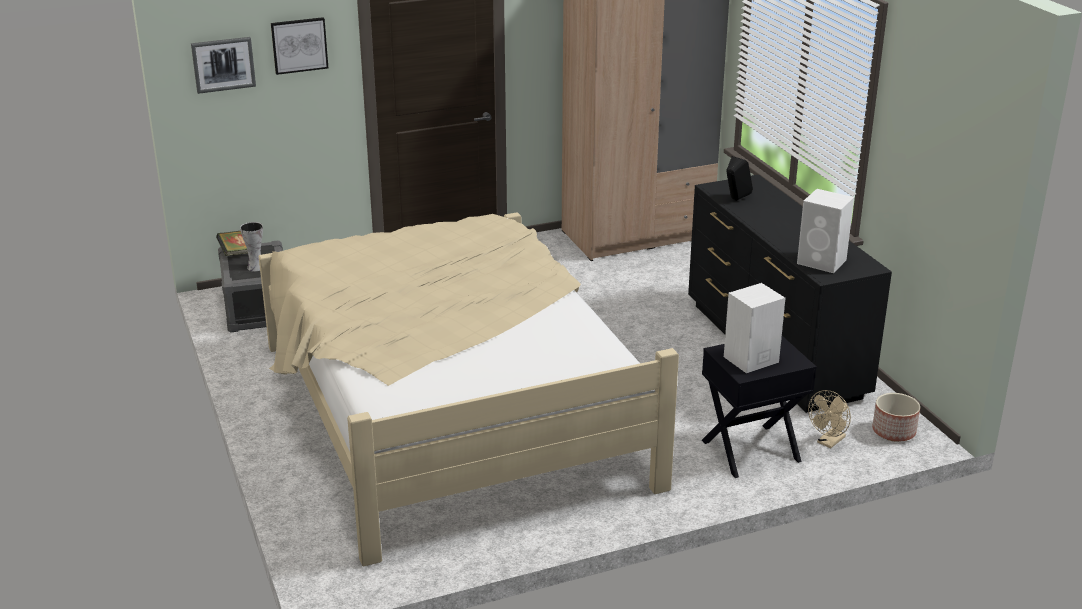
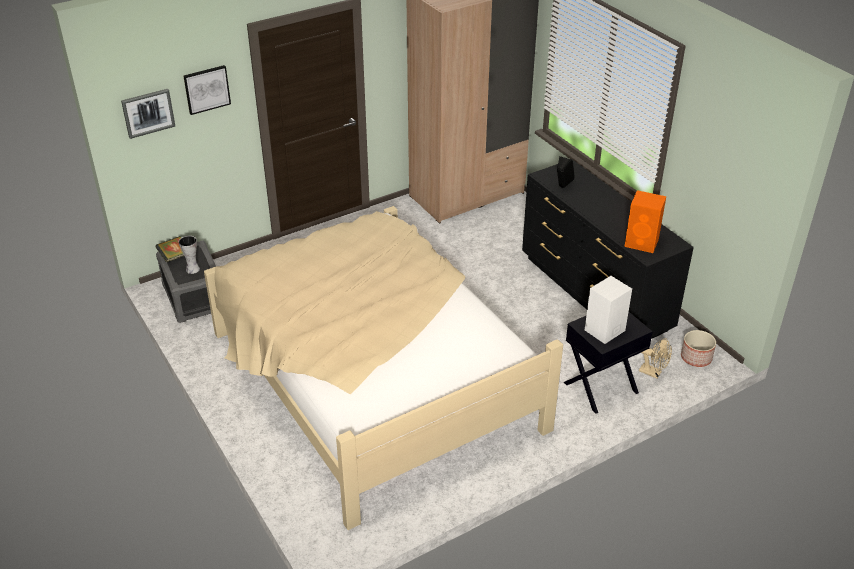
camera: 10 degrees left, 10 degrees up
(822, 262) = (642, 243): white speaker -> orange speaker
(828, 442) = (653, 373): beige fan -> beige fan turned 90 degrees counterclockwise

